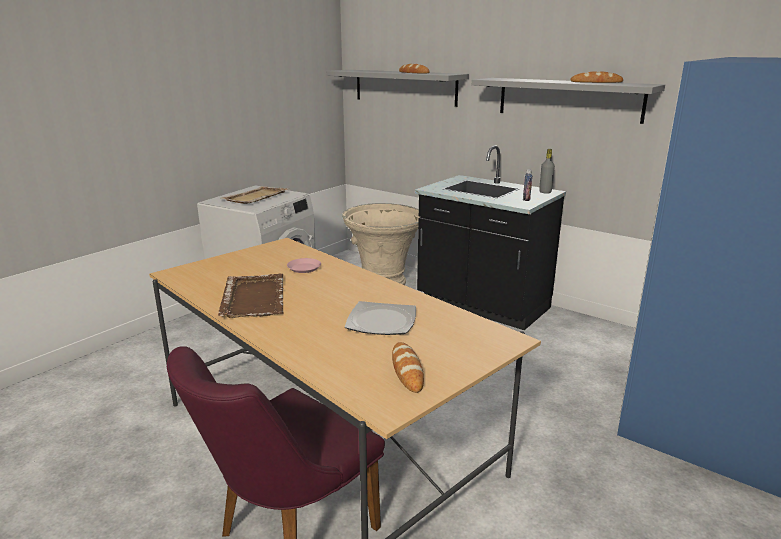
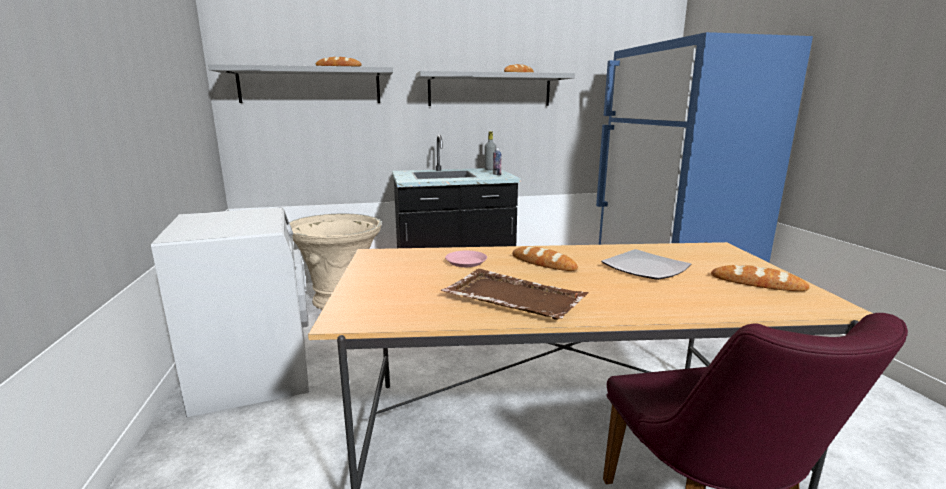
camera: 50 degrees left, 5 degrees down
(255, 197) = (226, 221): beige tray -> none
(337, 288) = (543, 263): none -> bread

